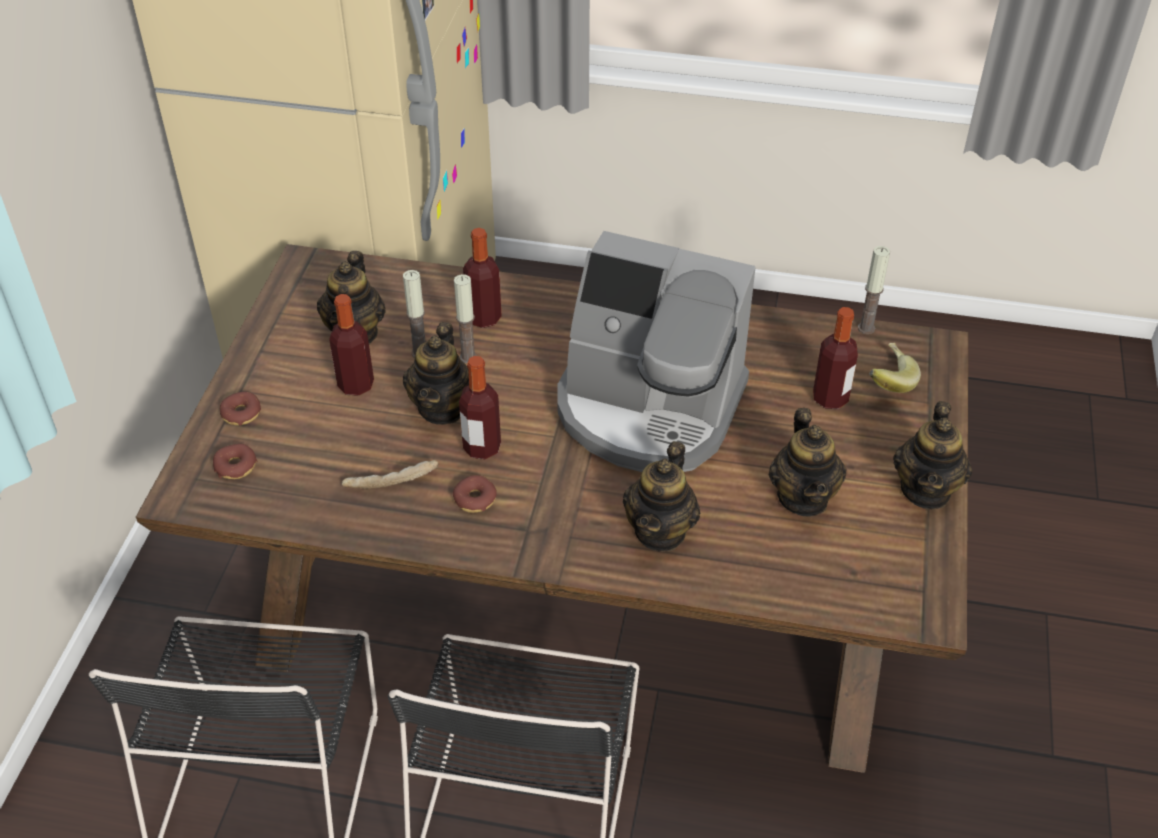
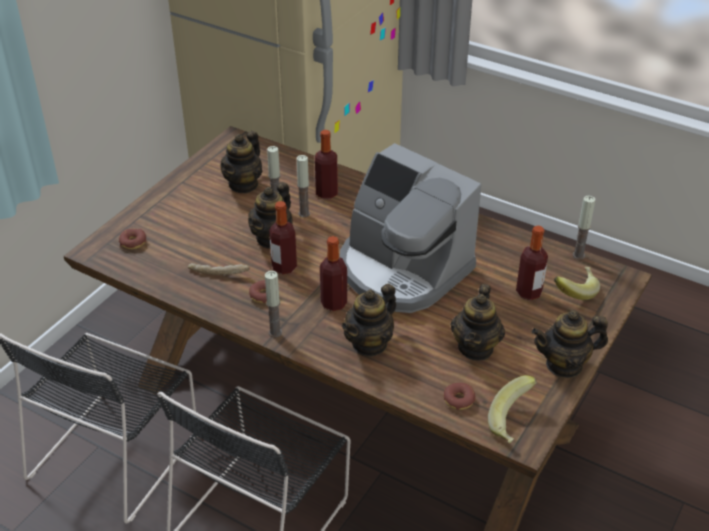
camera: 20 degrees right, 5 degrees down
(241, 414) = (152, 214): donut -> donut (459, 400)
(356, 385) = (227, 213): bottle -> bottle (334, 303)
(521, 551) = (275, 332): none -> candle
(904, 591) = (513, 422): none -> banana
(926, 490) = (564, 365): teapot -> teapot turned 45 degrees clockwise

